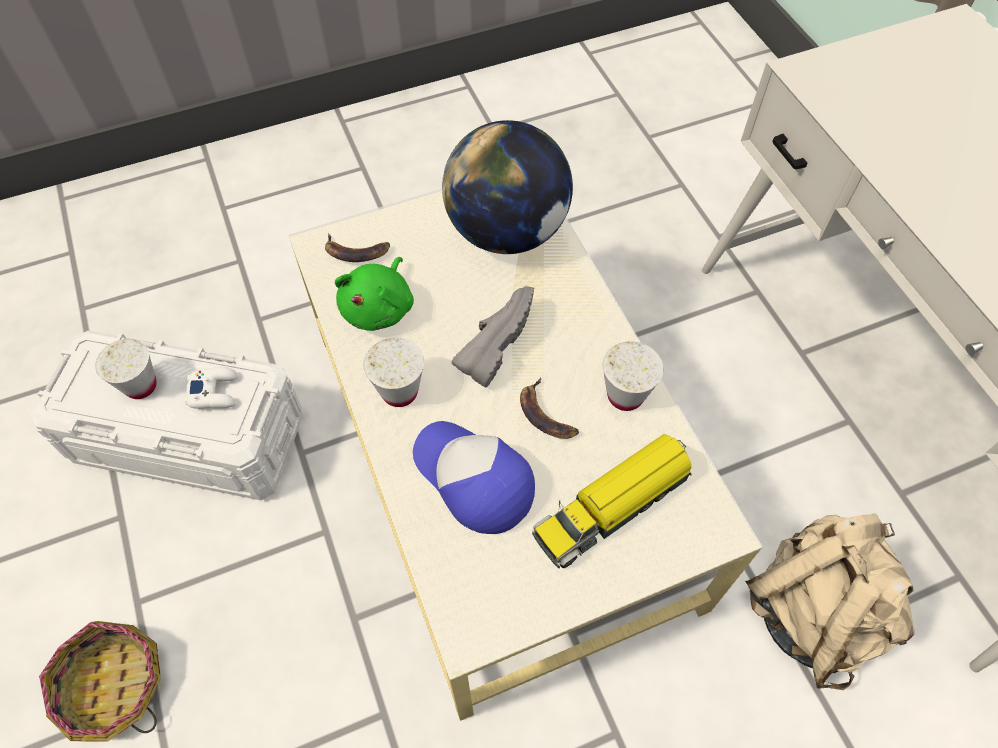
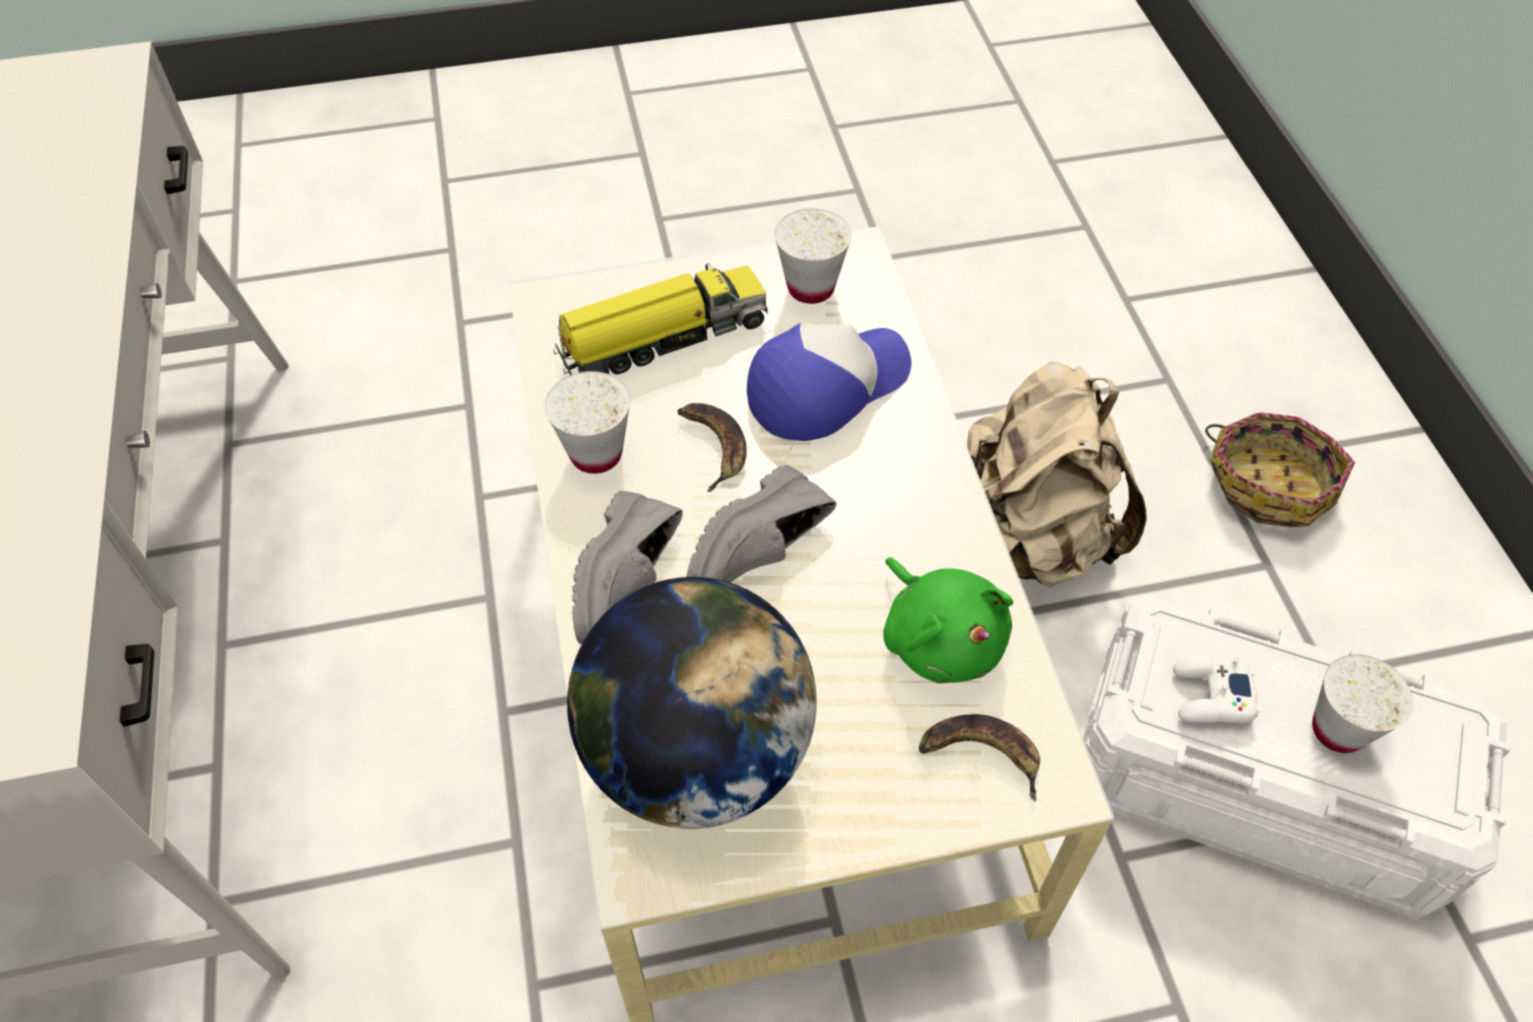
camera: 170 degrees left, 5 degrees down
(380, 307) = (940, 638): green plush toy -> green plush toy turned 120 degrees clockwise
(399, 391) = (914, 504): white cup -> white cup (810, 288)
(473, 479) = (826, 386): cap -> cap turned 90 degrees counterclockwise
(570, 313) = (632, 583): none -> grey shoe
(813, 611) = (425, 437): beige backpack -> beige backpack (1028, 539)

